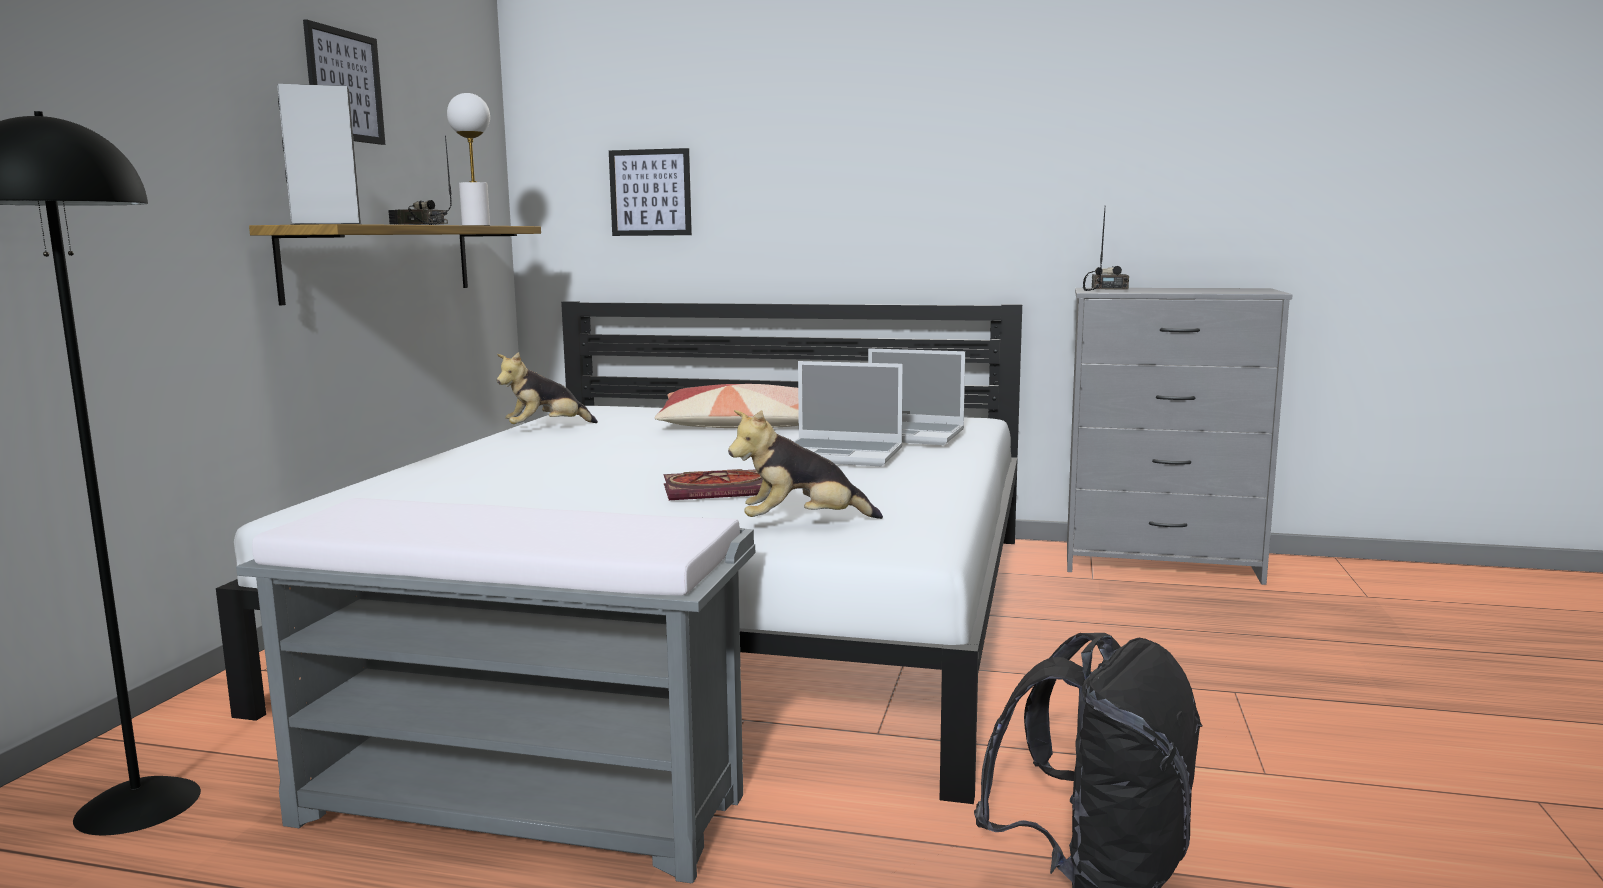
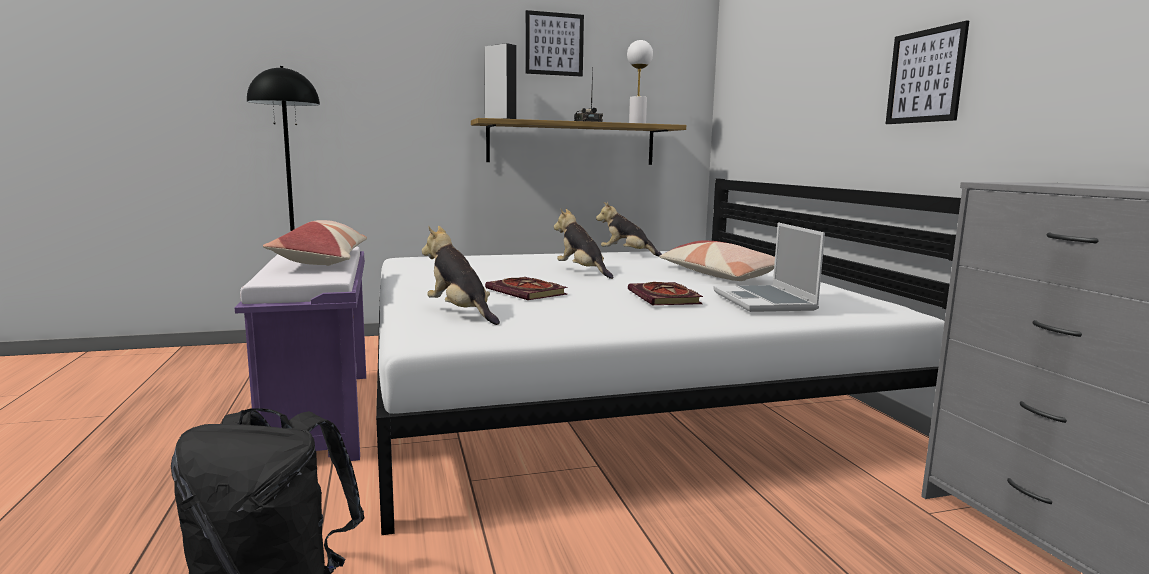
camera: 60 degrees right, 0 degrees up
(490, 519) = (323, 260): none -> pillow
(523, 809) = (322, 416): grey bench -> purple bench
(636, 457) = (582, 272): none -> plush toy
(650, 192) = (767, 99): picture -> picture (925, 76)
(842, 455) = (666, 298): laptop -> book
(1105, 289) = (1047, 183): radio -> none

